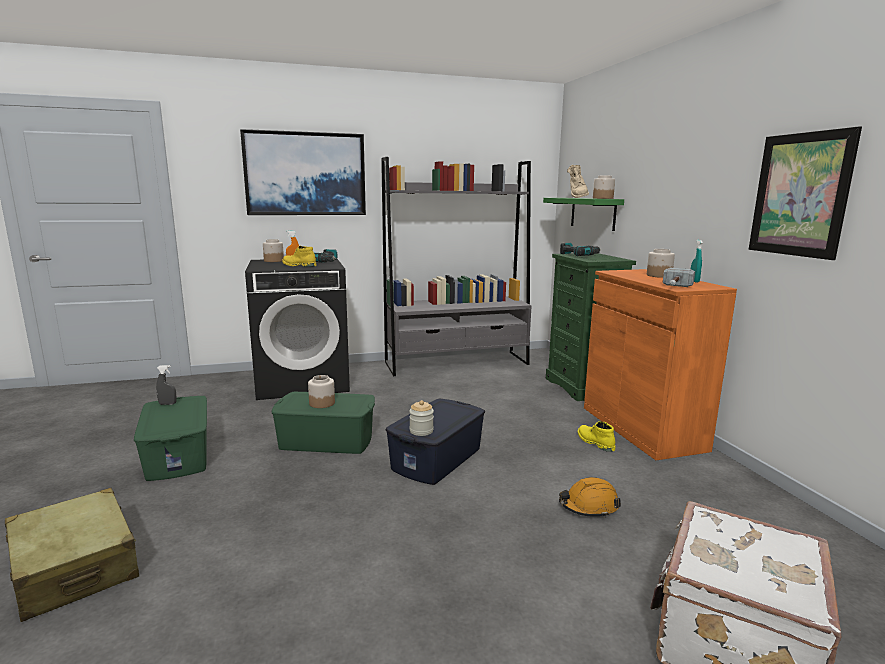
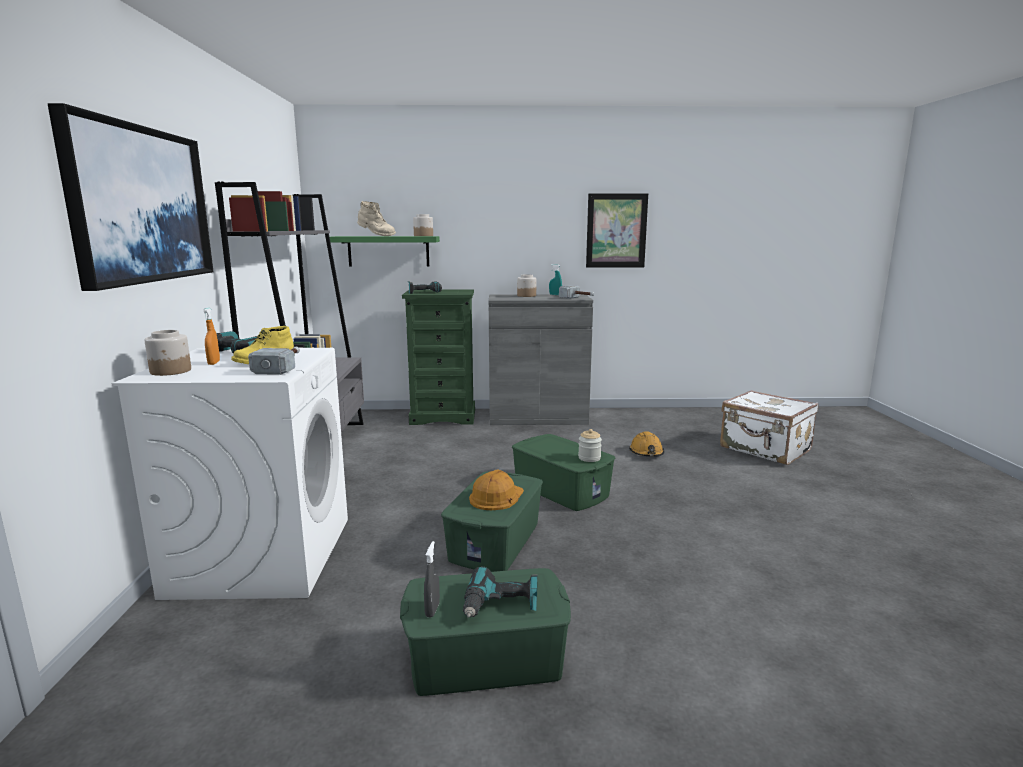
camera: 75 degrees left, 0 degrees up
(75, 567) = (762, 702): beige suitcase -> none
(163, 419) = (501, 605): none -> power drill
(283, 268) = (283, 367): none -> hammer
(303, 381) = (262, 555): black washing machine -> white washing machine
(322, 403) = (496, 496): jar -> orange hard hat
(437, 458) = (561, 489): blue storage box -> green storage box
(594, 442) = (554, 434): yellow boot -> none
(642, 428) = (537, 417): orange cabinet -> grey cabinet

